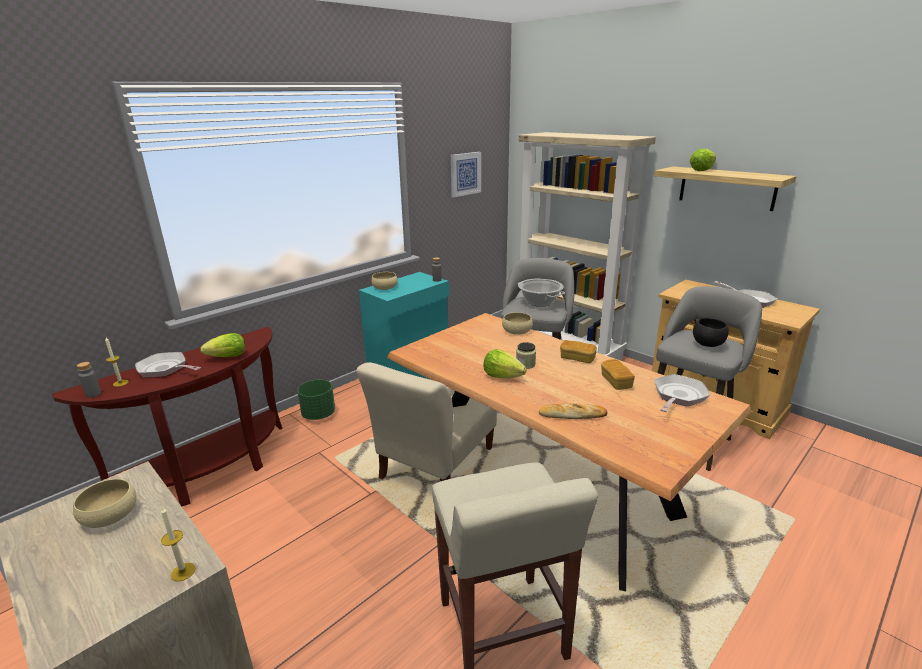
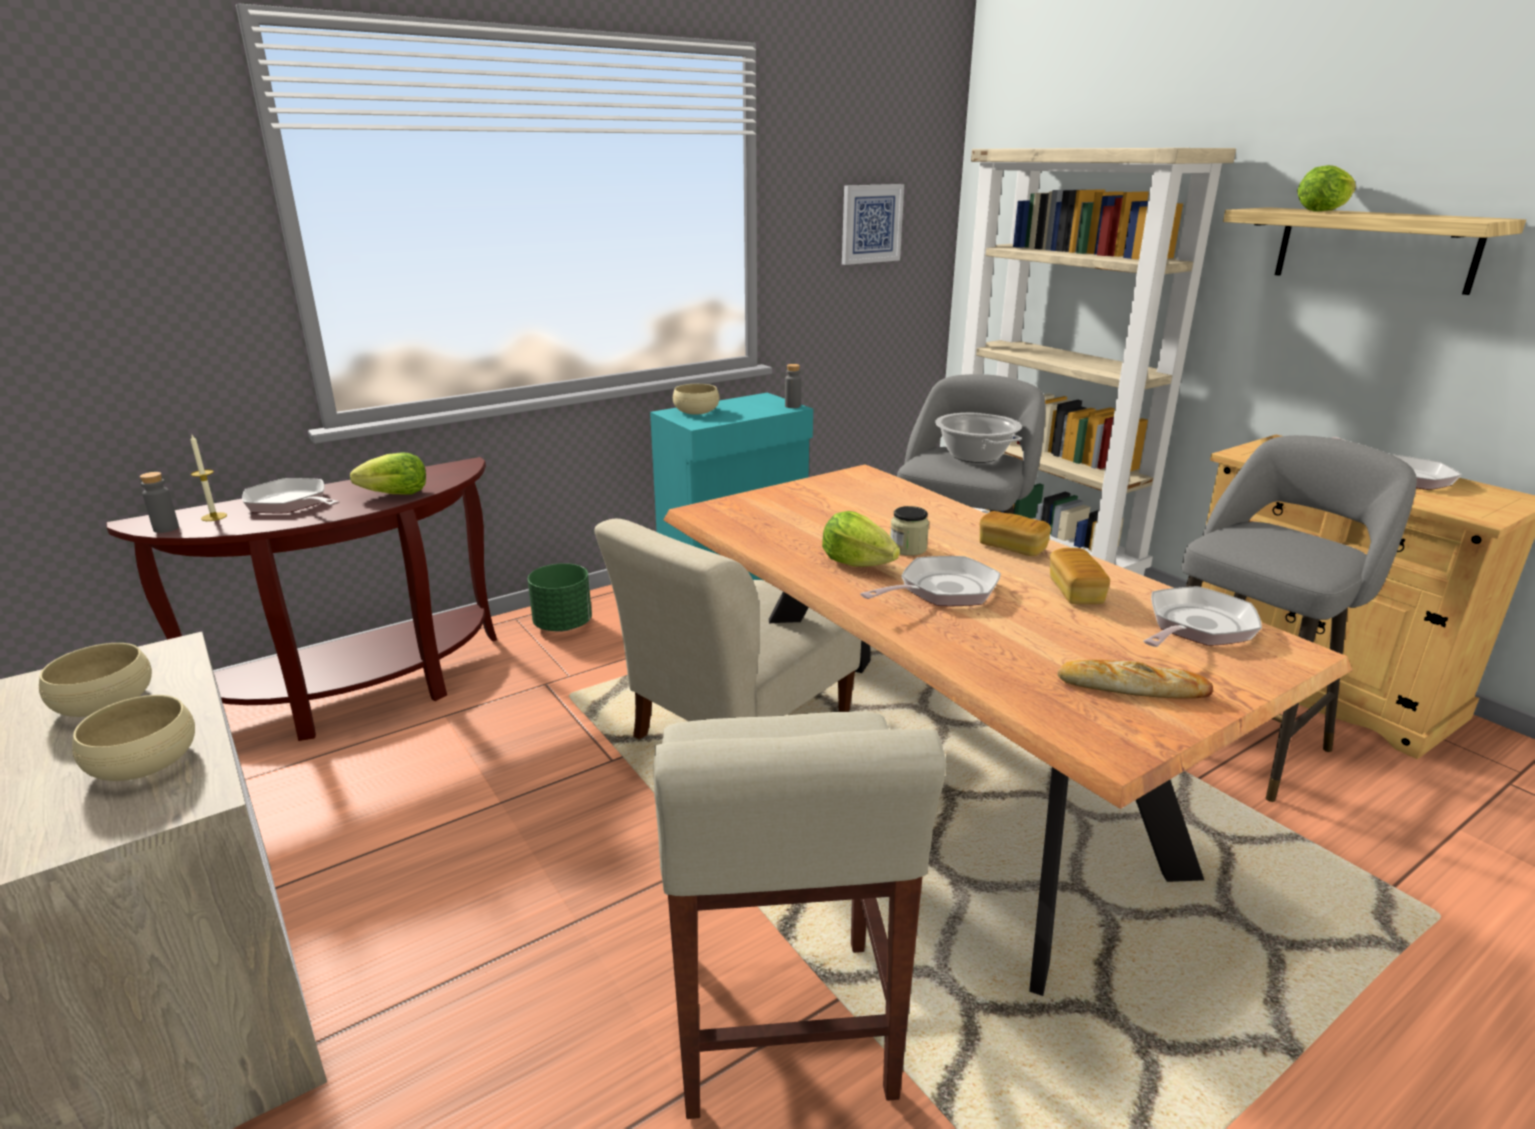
camera: 10 degrees right, 0 degrees up
(183, 572) = (173, 802): candle -> none
(517, 331) = (912, 496): beige bowl -> beige bowl (143, 762)
(551, 388) = (942, 591): none -> frying pan
(572, 415) = (966, 637): bread -> bread (1131, 687)
(707, 345) = (1290, 548): black bowl -> none

